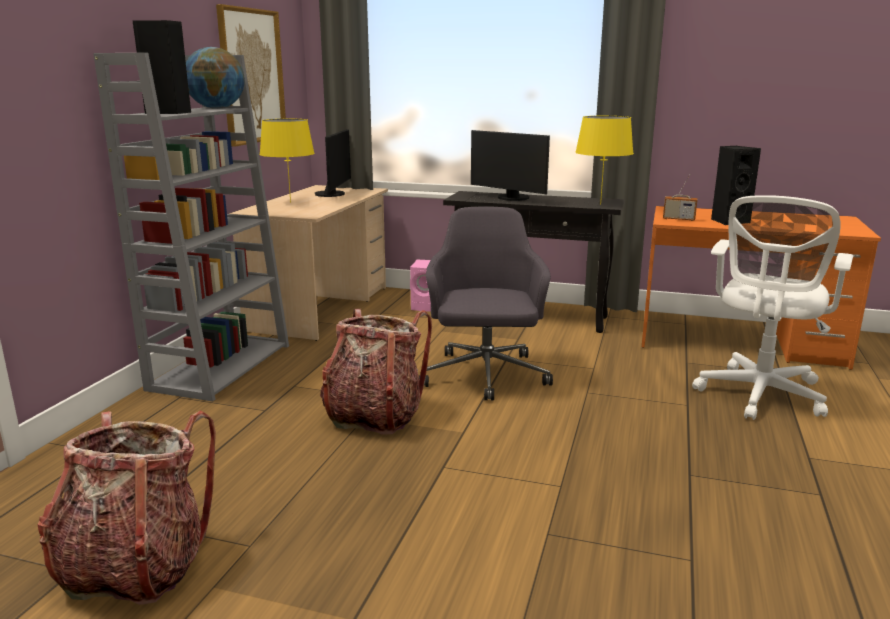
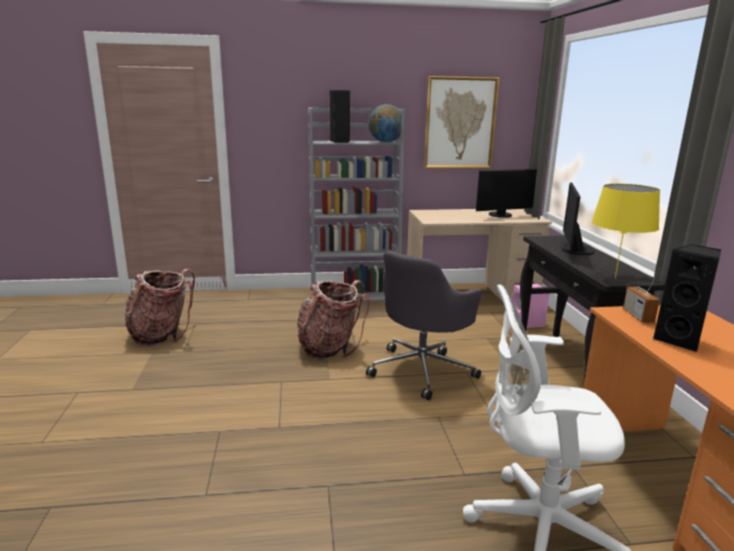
camera: 65 degrees right, 0 degrees up
(290, 202) = (458, 213): yellow table lamp -> none
(485, 376) = (423, 370): grey office chair -> grey office chair turned 150 degrees clockwise

